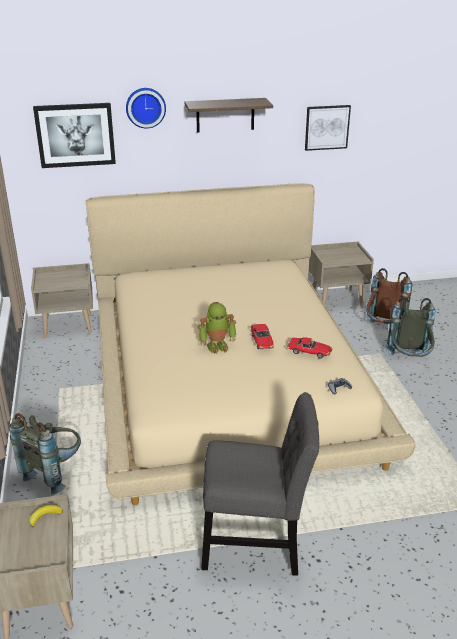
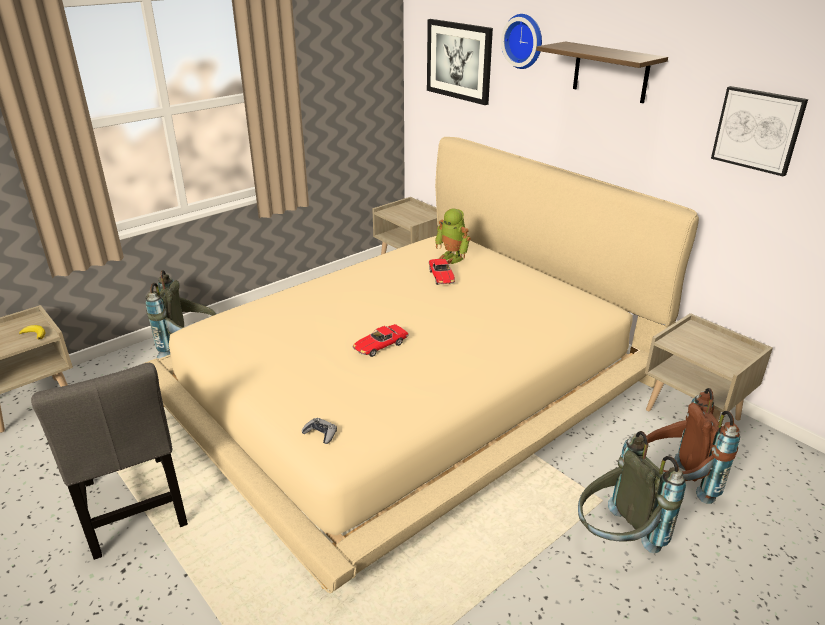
camera: 60 degrees right, 0 degrees up
(217, 346) = (344, 322): toy robot -> toy robot (452, 257)
(309, 352) = (387, 386): toy car -> toy car (441, 277)

